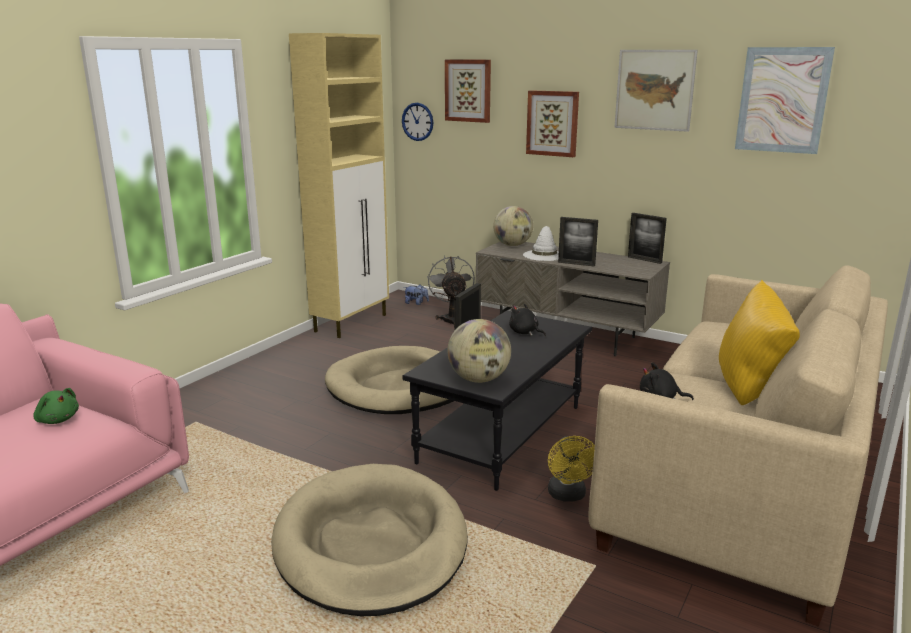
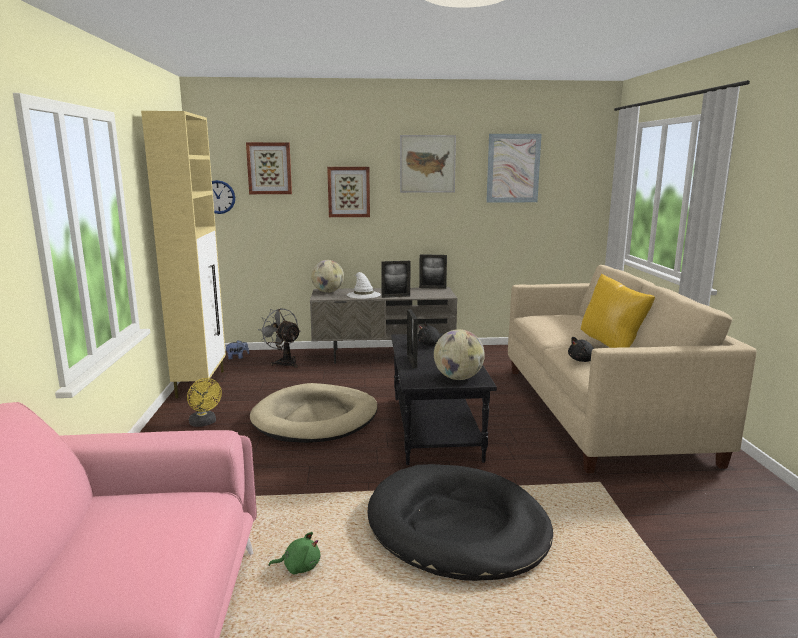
camera: 35 degrees left, 5 degrees down
(57, 420) = (158, 509): green plush toy -> green plush toy (299, 567)
(371, 544) = (457, 527): beige dog bed -> black dog bed
(568, 496) = (528, 450): yellow fan -> yellow fan (204, 423)

